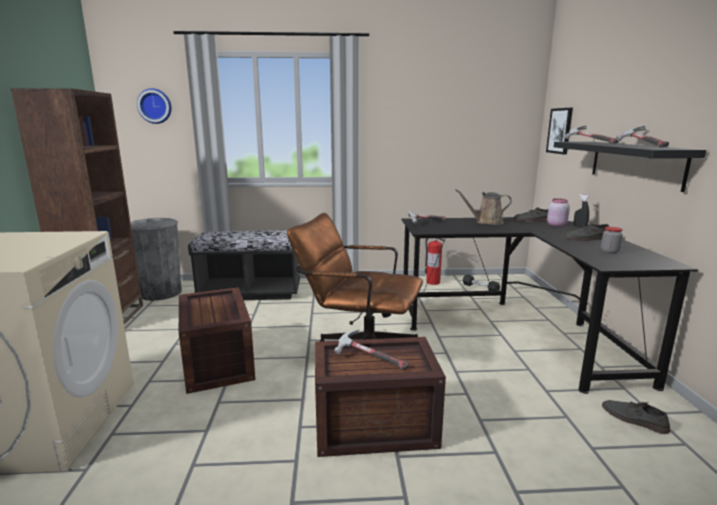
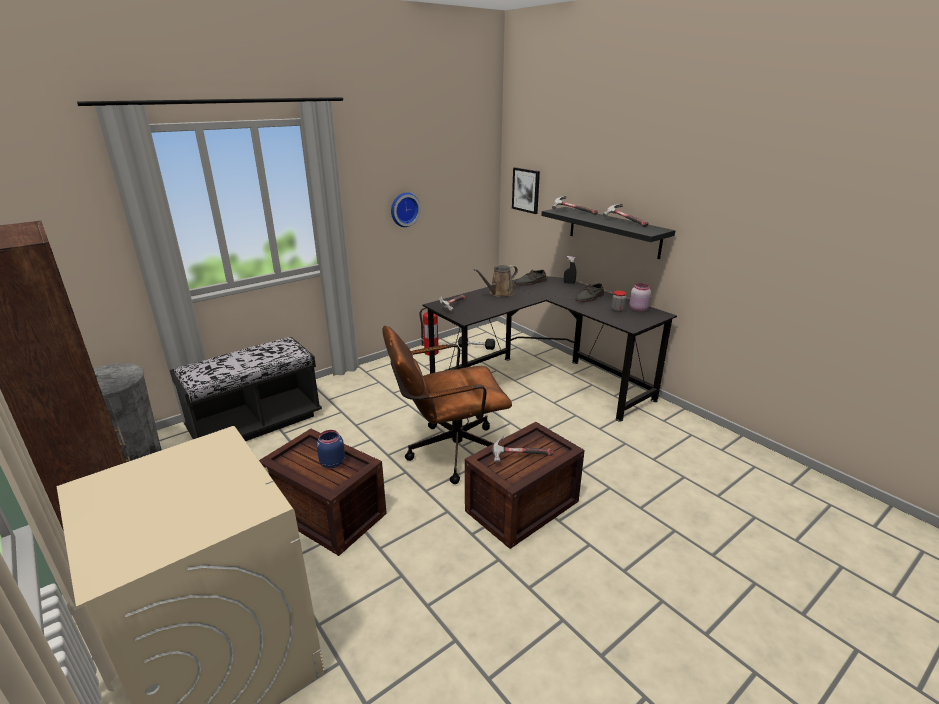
camera: 35 degrees left, 10 degrees up
(155, 106) = (54, 211): wall clock -> wall clock (404, 209)
(219, 311) = (332, 463): none -> blue jar
(556, 225) = (552, 284): pink jar -> pink jar (638, 309)
(633, 419) = (658, 429): grey shoe -> none

